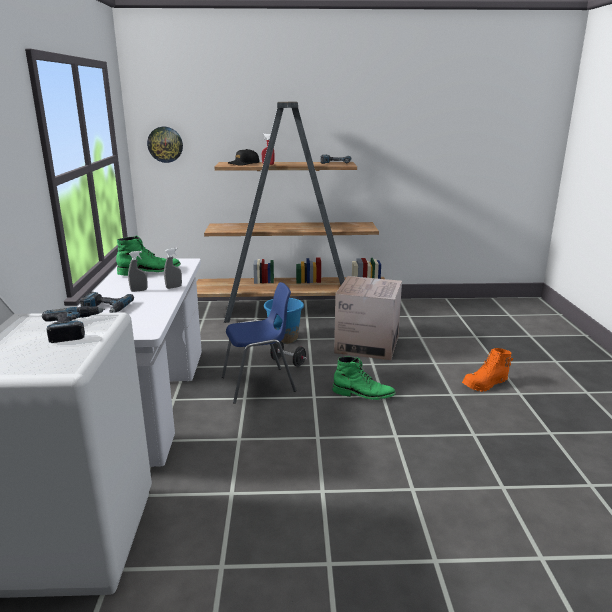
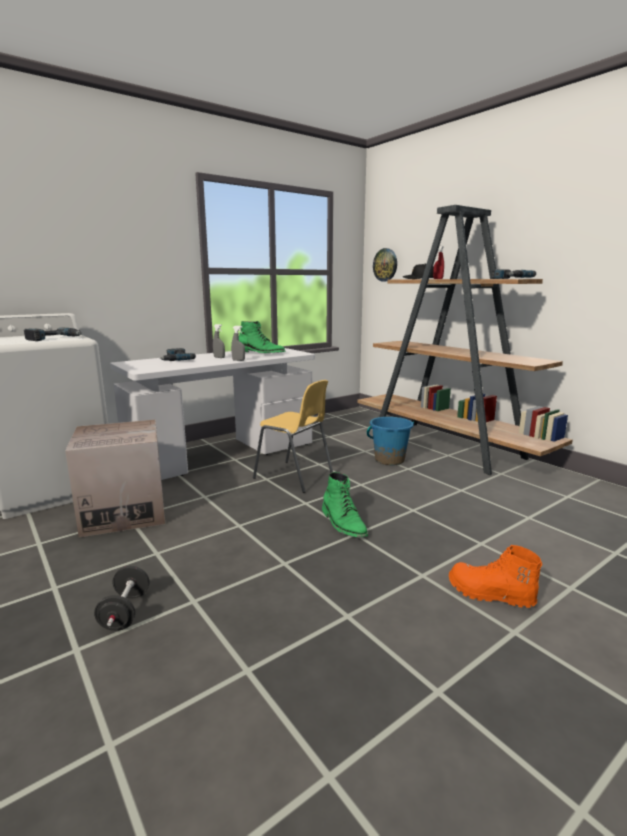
camera: 55 degrees right, 5 degrees down
(259, 385) = (294, 477): blue chair -> yellow chair
(288, 362) = (349, 474): black dumbbell -> black dumbbell (125, 612)
(367, 344) = (449, 495): cardboard box -> cardboard box (124, 512)

